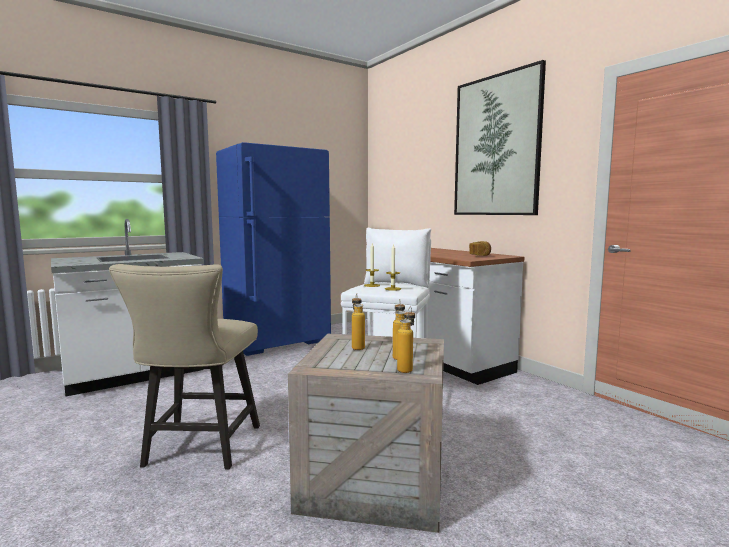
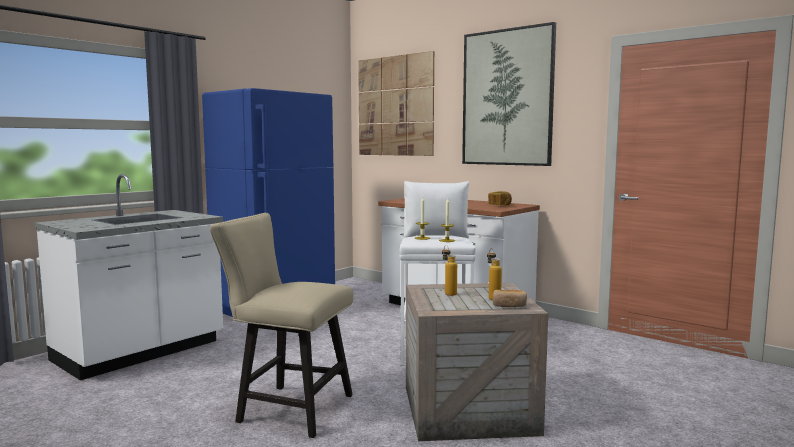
camera: 15 degrees left, 0 degrees up
(199, 450) = (287, 408): beige chair -> beige chair turned 120 degrees clockwise
(400, 162) = (395, 106): none -> picture
(406, 368) = (509, 305): bottle -> bread

